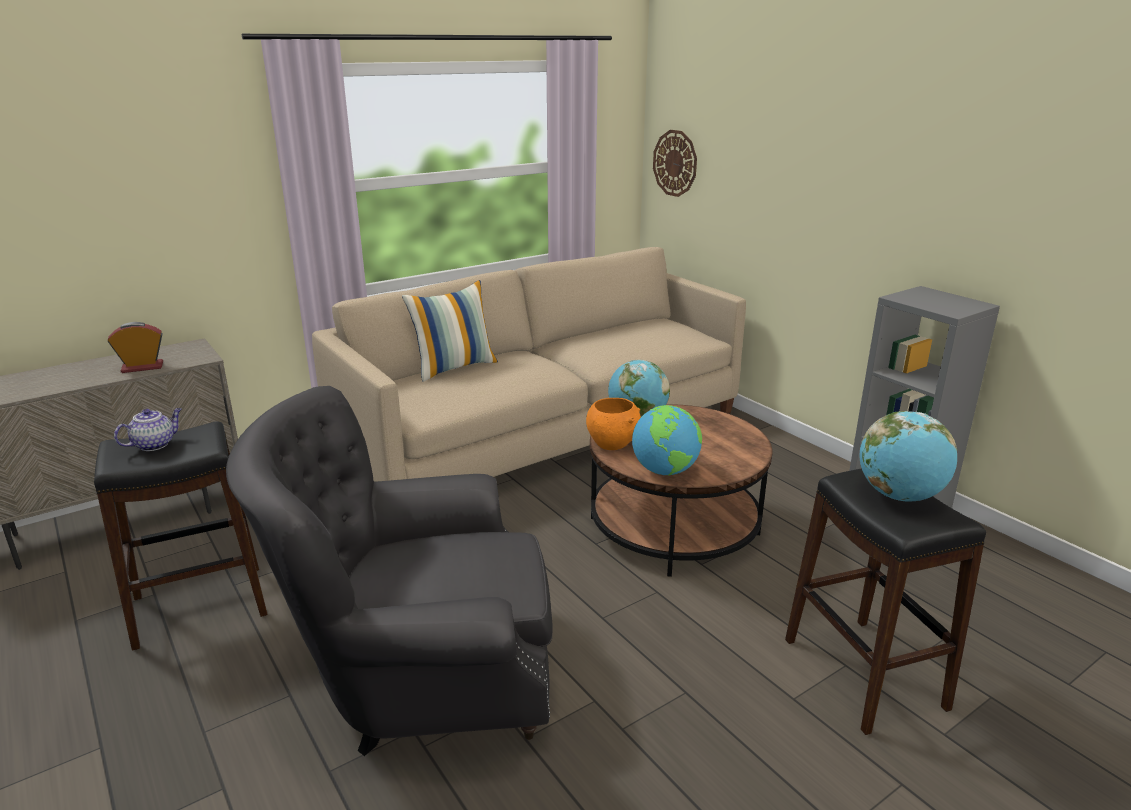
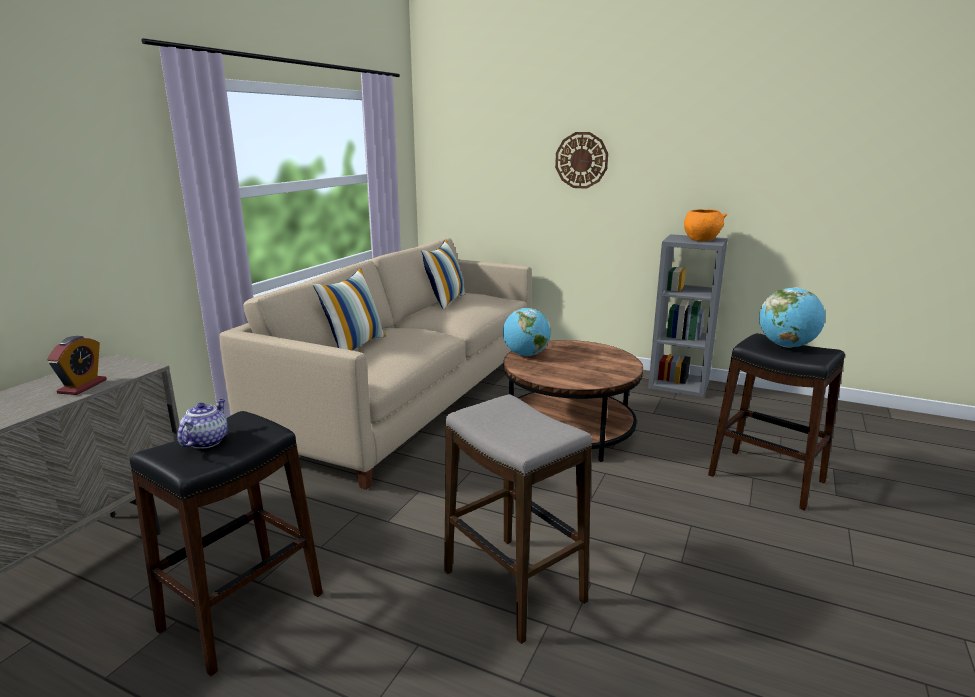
camera: 30 degrees left, 5 degrees down
(142, 367) = (82, 386): alarm clock -> alarm clock turned 150 degrees clockwise
(422, 679) = (513, 587): grey armchair -> stool
(612, 444) = (532, 373): orange bowl -> orange bowl (701, 240)
(620, 327) = (445, 301): none -> pillow
(665, 471) = (589, 380): globe -> none
(675, 163) = (449, 173): wall clock -> wall clock (581, 160)

